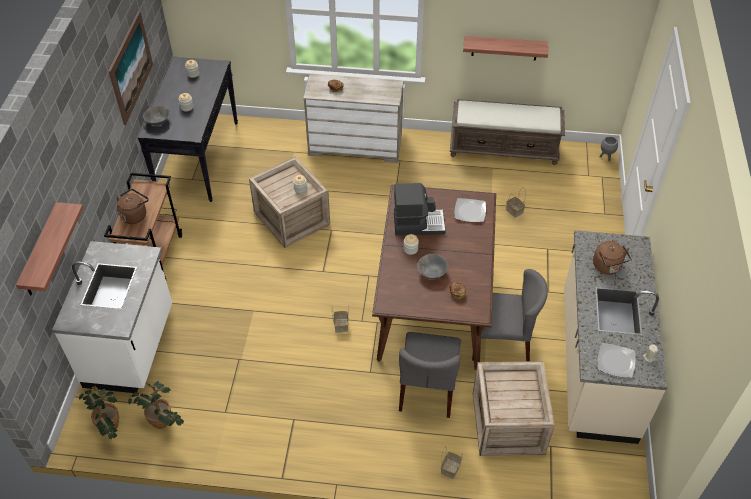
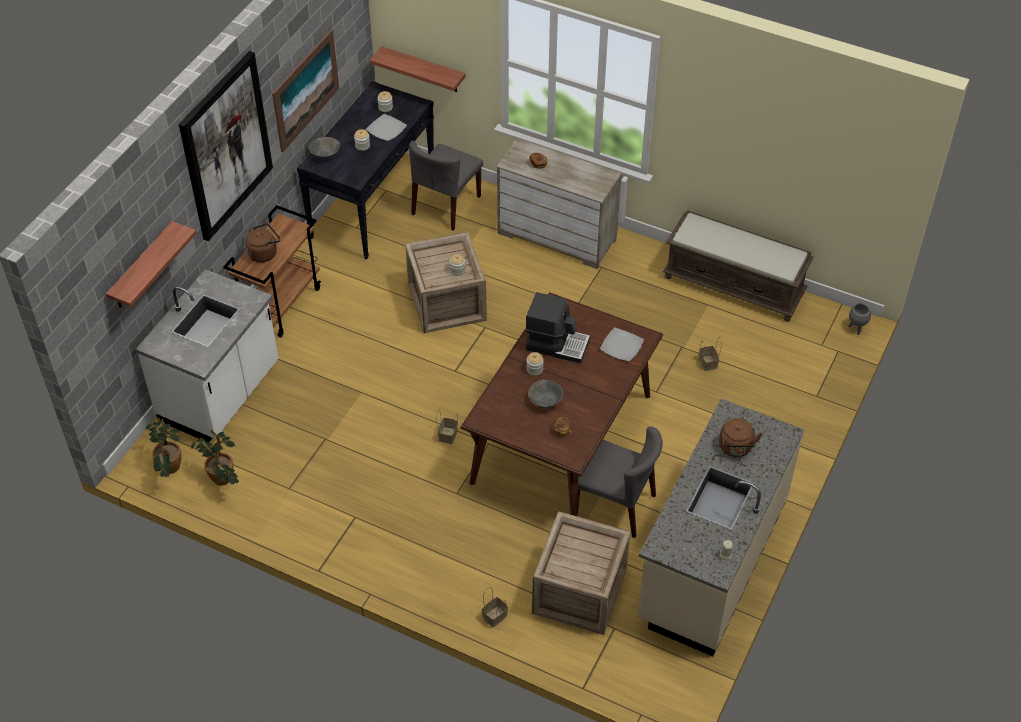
camera: 20 degrees right, 0 degrees up
(83, 124) = (226, 146): none -> picture
(427, 389) = (509, 530): grey chair -> grey chair (446, 205)
(504, 48) = (744, 164): shelf -> shelf (423, 70)
(616, 362) = (686, 548): plate -> plate (386, 129)

